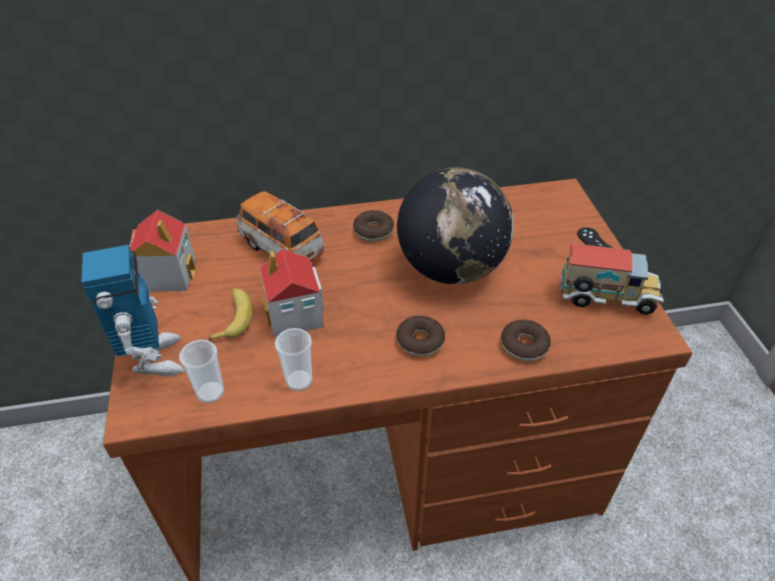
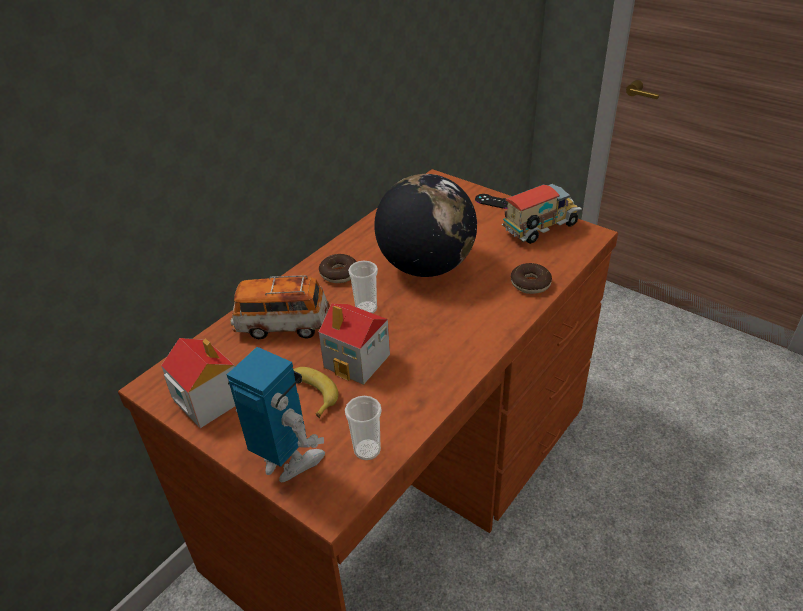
camera: 40 degrees left, 5 degrees down
(299, 381) = (420, 397): cup -> cup (366, 308)
(420, 341) = (466, 321): donut -> none

